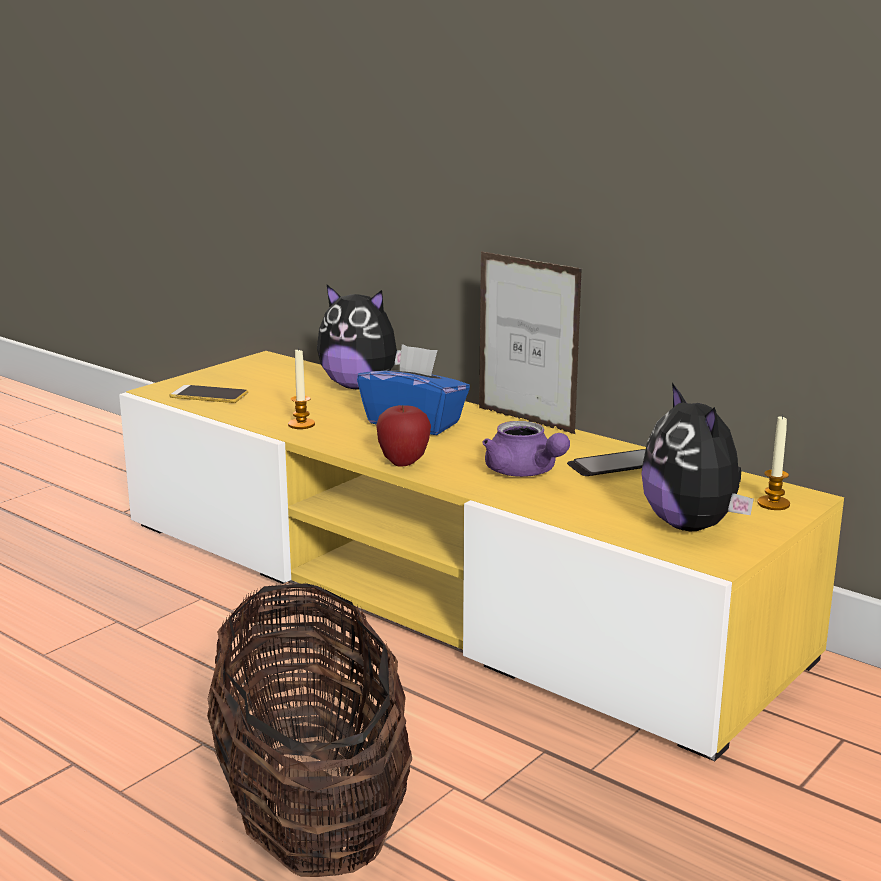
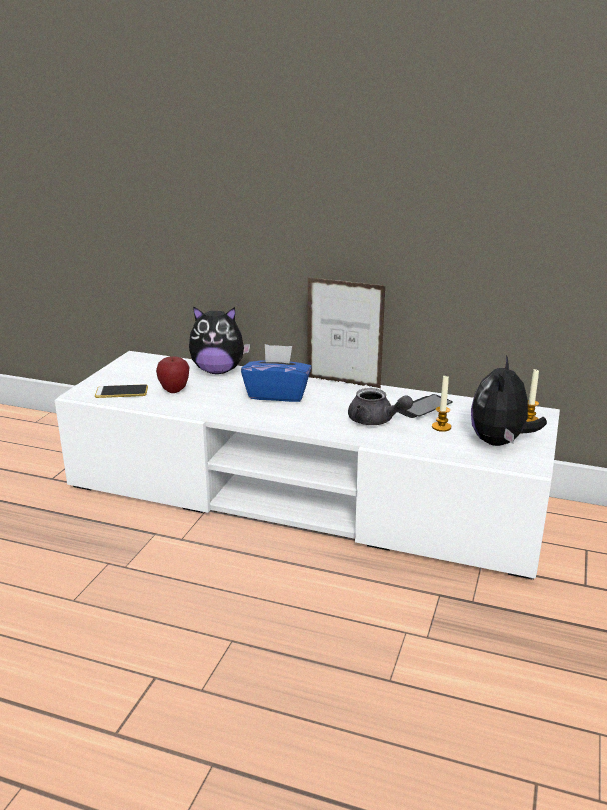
camera: 20 degrees left, 5 degrees up
(301, 424) = (205, 406): candle -> candle (441, 427)
(311, 816) = (336, 675): basket -> none
(404, 462) = (297, 425): apple -> apple (174, 390)
(440, 587) = (303, 496): yellow tv stand -> white tv stand
(525, 473) = (375, 421): purple teapot -> grey teapot
(692, 525) = (500, 443): plush toy -> plush toy turned 60 degrees clockwise

